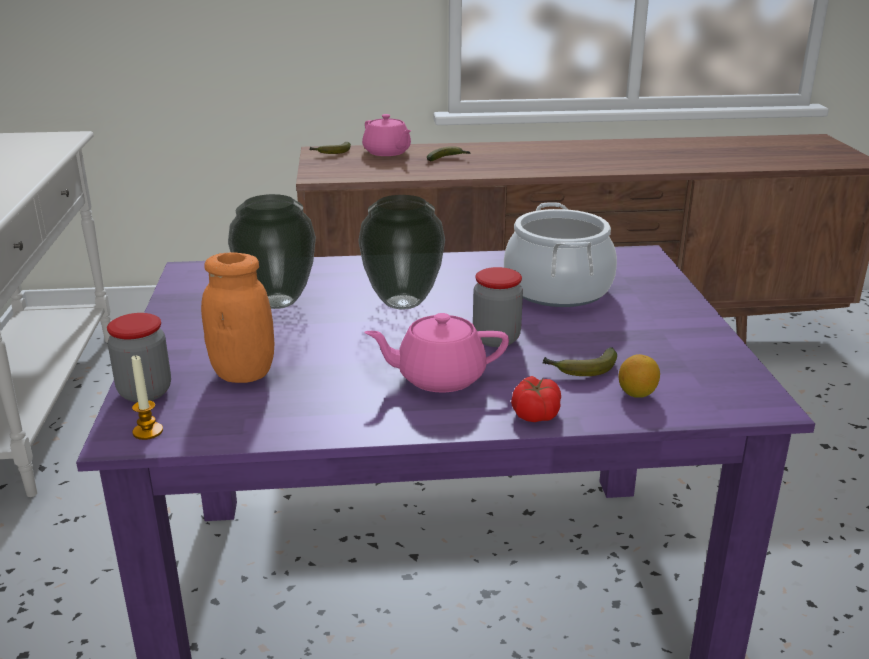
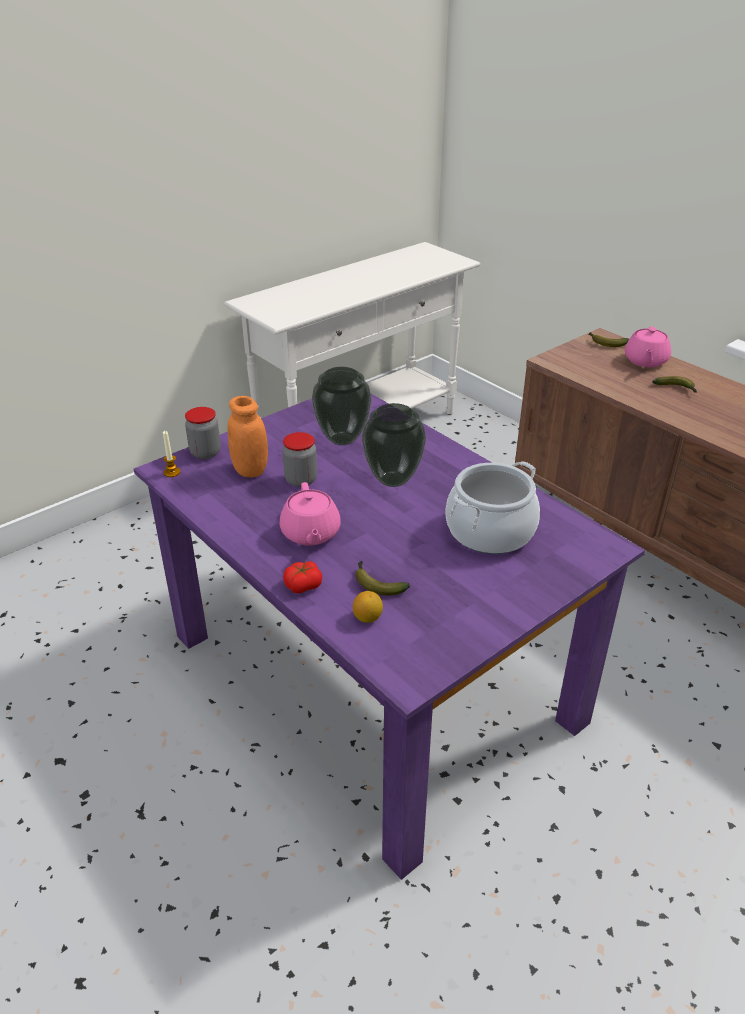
camera: 55 degrees right, 10 degrees up
(439, 377) = (310, 533): pink teapot -> pink teapot turned 150 degrees counterclockwise
(496, 339) = (383, 534): jar -> jar (301, 480)

